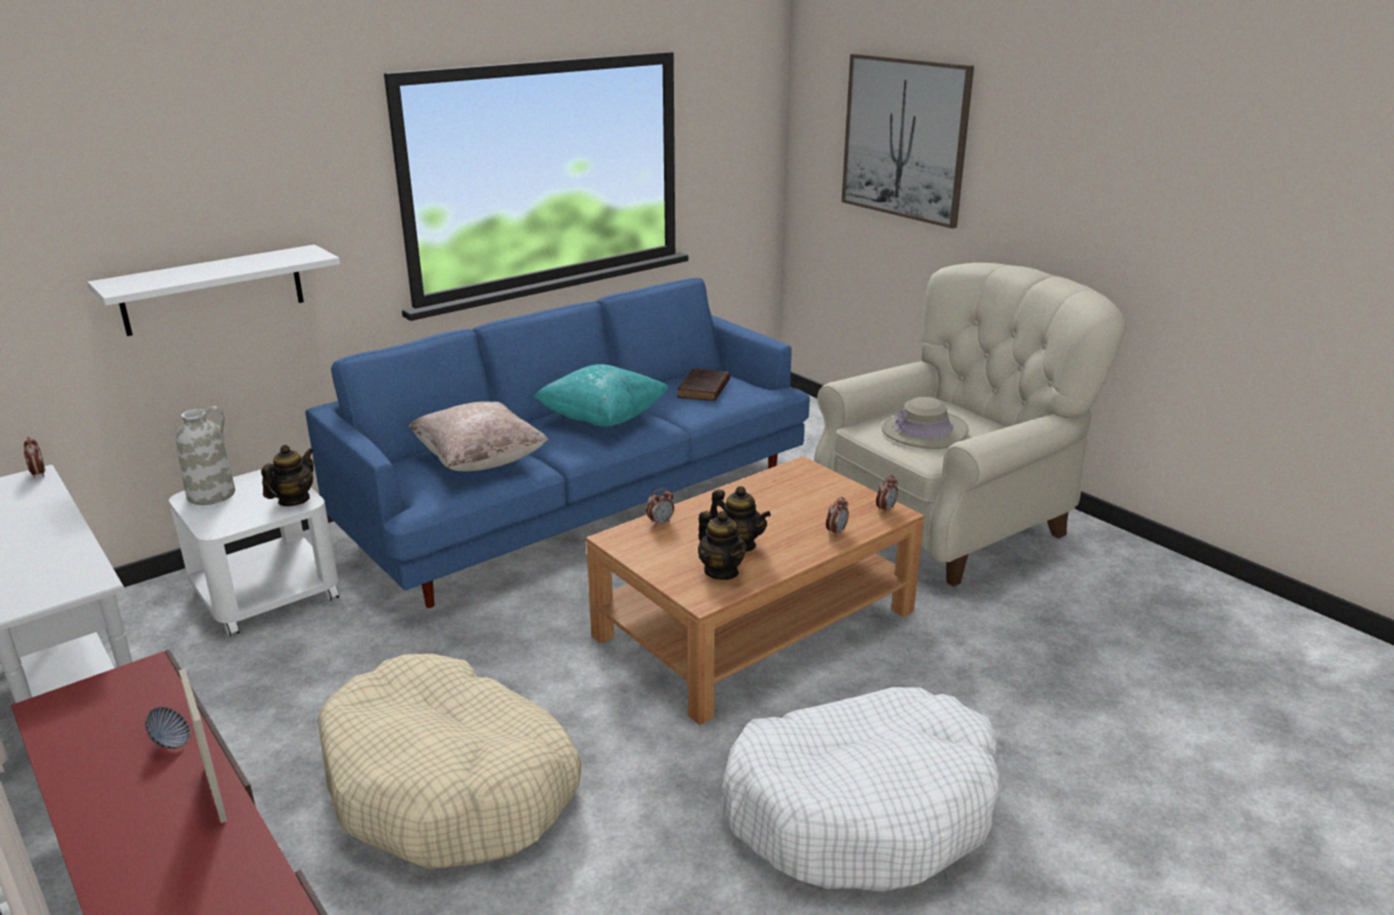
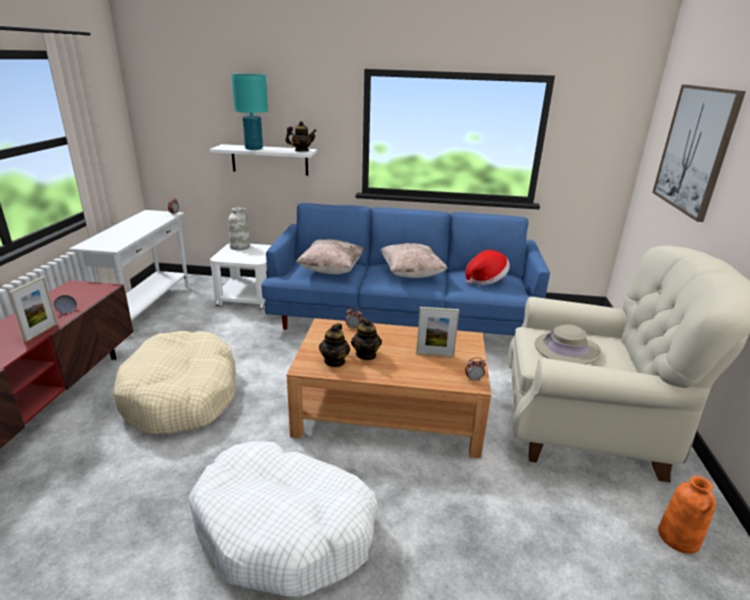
camera: 45 degrees right, 0 degrees up
(200, 274) = (254, 149): none -> turquoise table lamp
(293, 500) = (256, 258): teapot -> teapot (301, 151)
(602, 419) = (411, 274): turquoise pillow -> beige pillow
(703, 389) = (485, 280): brown book -> hat
(805, 505) = (435, 355): none -> picture frame
(836, 532) = (423, 375): alarm clock -> none
(1128, 576) = (679, 538): none -> orange vase

